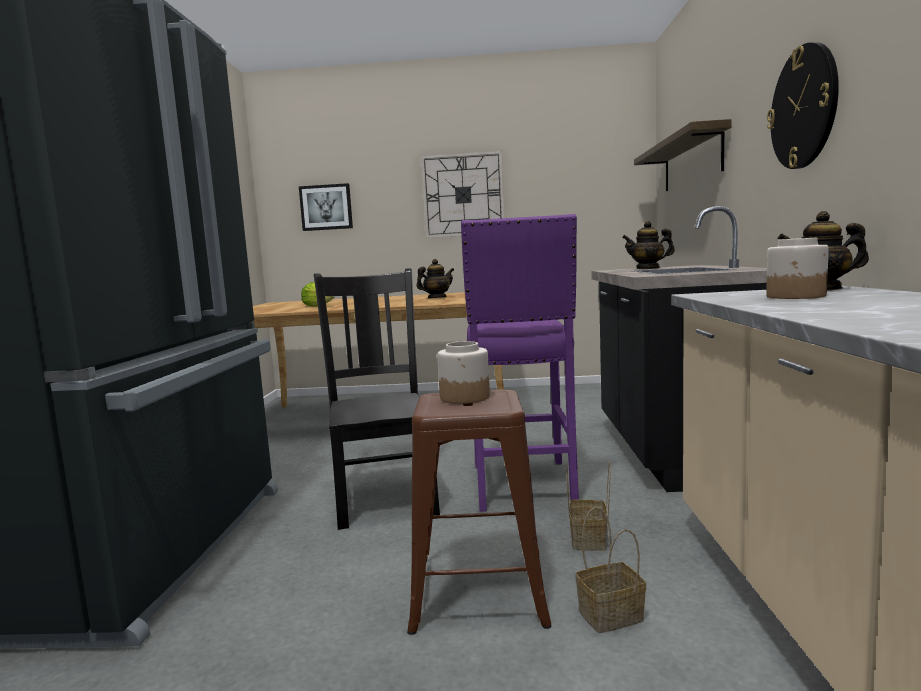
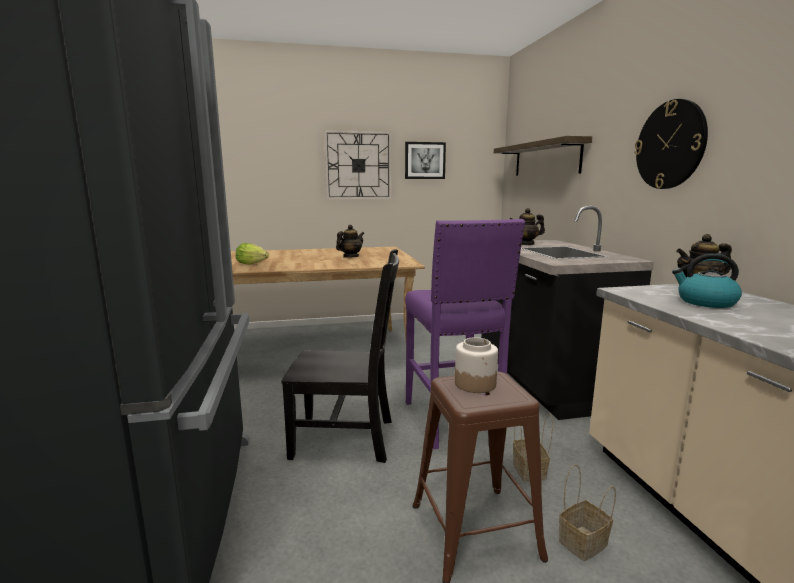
camera: 15 degrees left, 5 degrees up
(326, 207) = (238, 168): picture -> picture (424, 160)
(384, 496) = (347, 439): black chair -> black chair turned 120 degrees clockwise
(796, 296) = (705, 302): jar -> kettle

